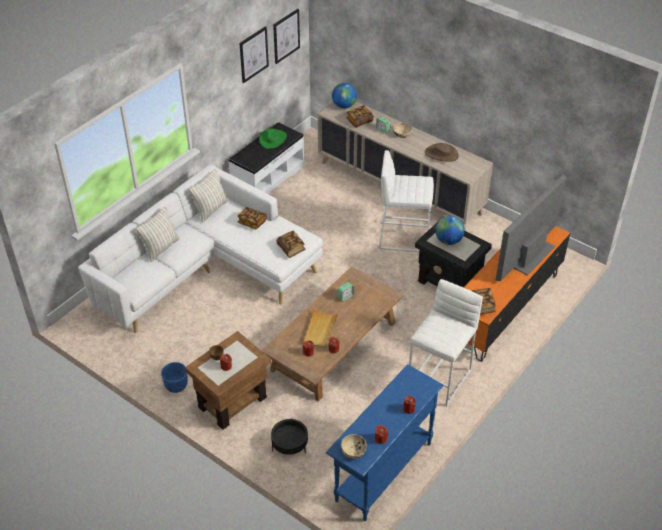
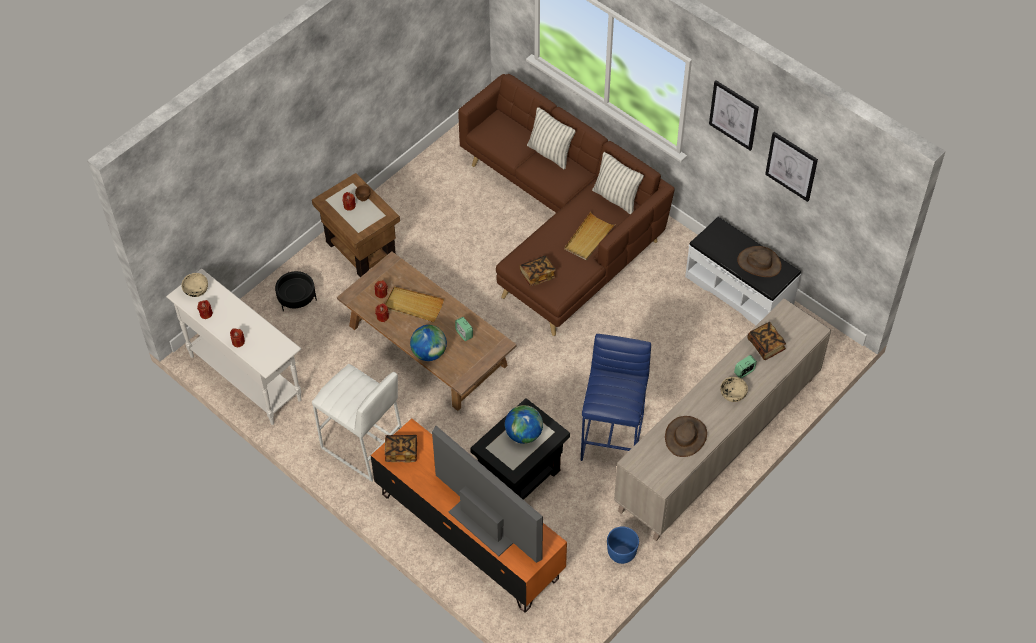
camera: 95 degrees right, 10 degrees up
(176, 386) = (390, 202): blue planter -> blue planter (621, 553)
(209, 272) = (561, 229): white sofa -> brown sofa
(252, 222) = (588, 238): book -> beige tray
(272, 139) = (759, 263): green hat -> brown hat
(286, 36) = (848, 206): picture -> picture (734, 115)
(344, 106) = (803, 330): globe -> globe (429, 353)
(383, 472) = (245, 377): blue console table -> white console table
(403, 237) = (613, 437): white stool -> blue stool

